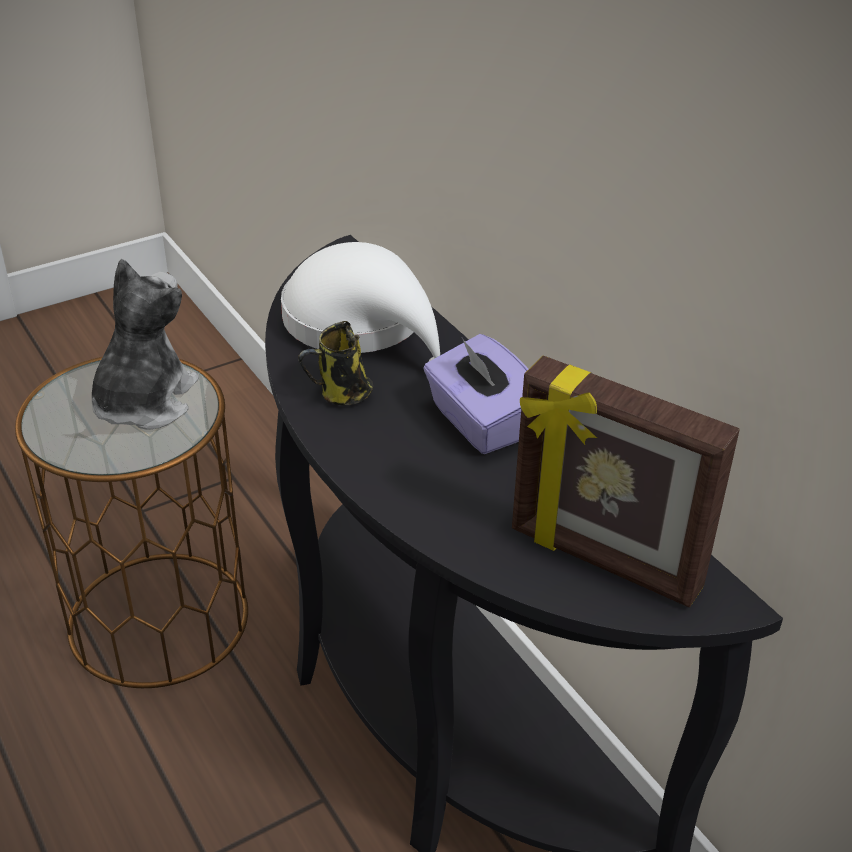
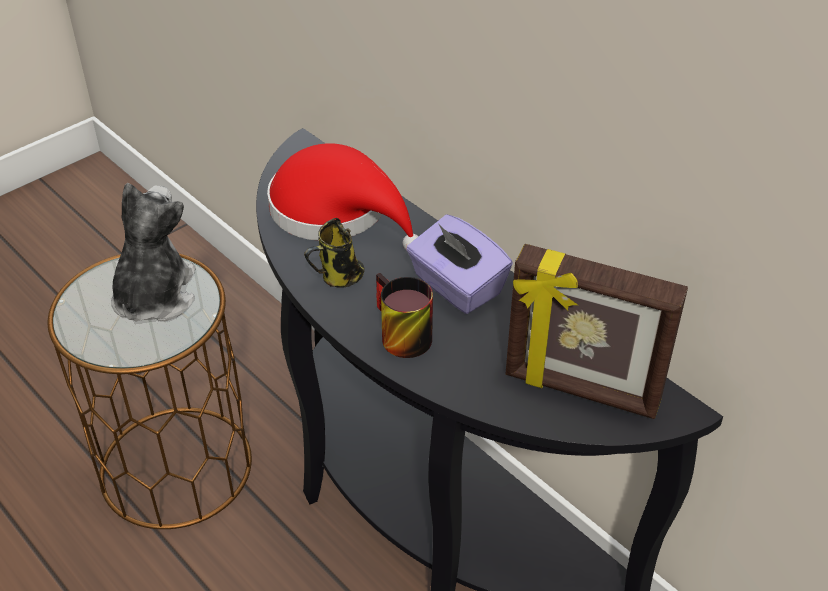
camera: 10 degrees left, 5 degrees up
(362, 324) = (337, 211): white hat -> red hat
(392, 467) = (397, 336): none -> mug

